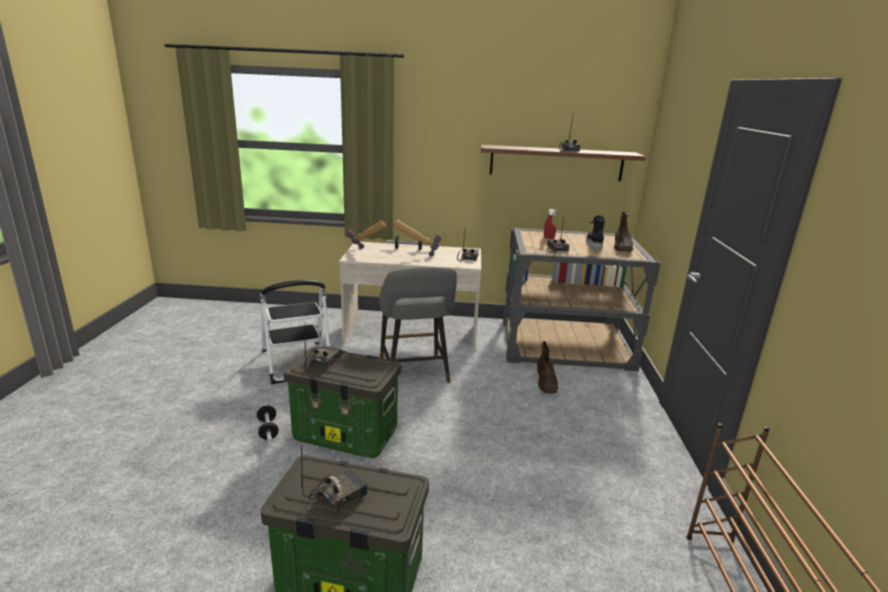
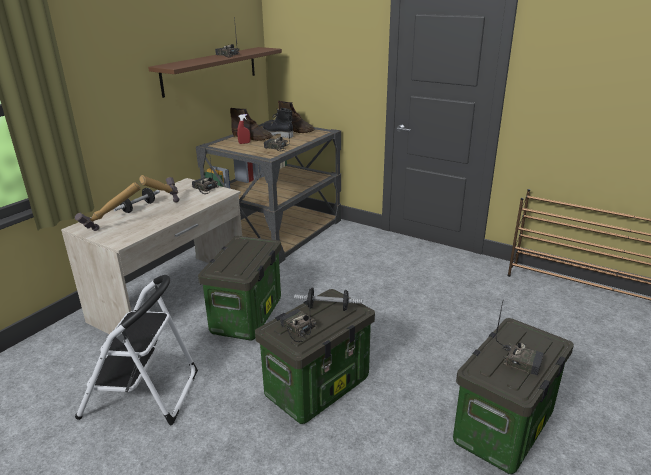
camera: 60 degrees left, 5 degrees up
(268, 430) = (267, 444): dumbbell -> dumbbell (328, 307)
(338, 495) = (521, 361): radio -> radio turned 135 degrees clockwise
(414, 373) = (247, 317): grey stool -> storage box
(546, 382) = (322, 259): brown boot -> brown boot (252, 137)

